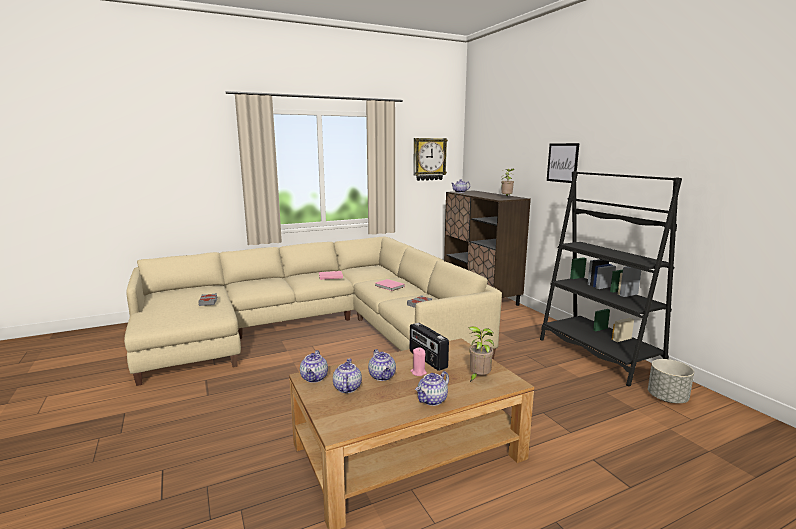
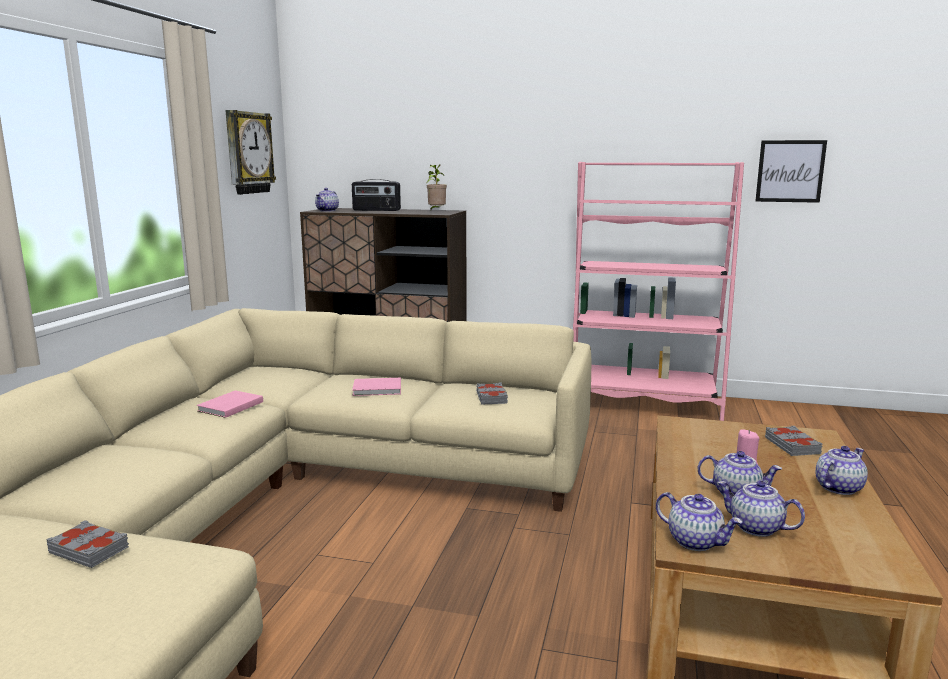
camera: 50 degrees left, 0 degrees up
(427, 360) = (708, 452): radio -> radio (376, 210)
(432, 400) = (838, 487): teapot -> teapot turned 120 degrees counterclockwise
(478, 378) = (792, 445): potted plant -> grey book
(562, 162) = (523, 152): picture -> picture (790, 171)
(598, 355) = (643, 403): black bookcase -> pink bookcase
(667, 398) = (762, 420): grey planter -> none

